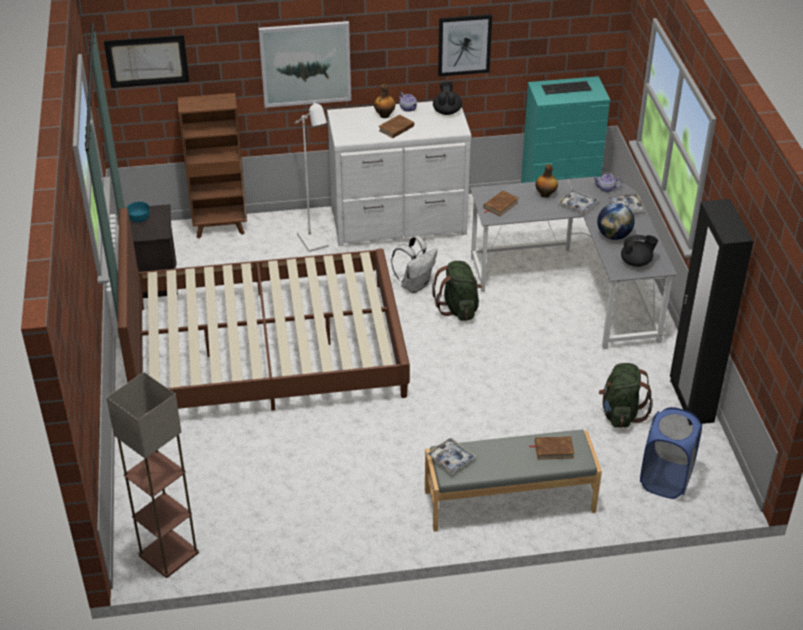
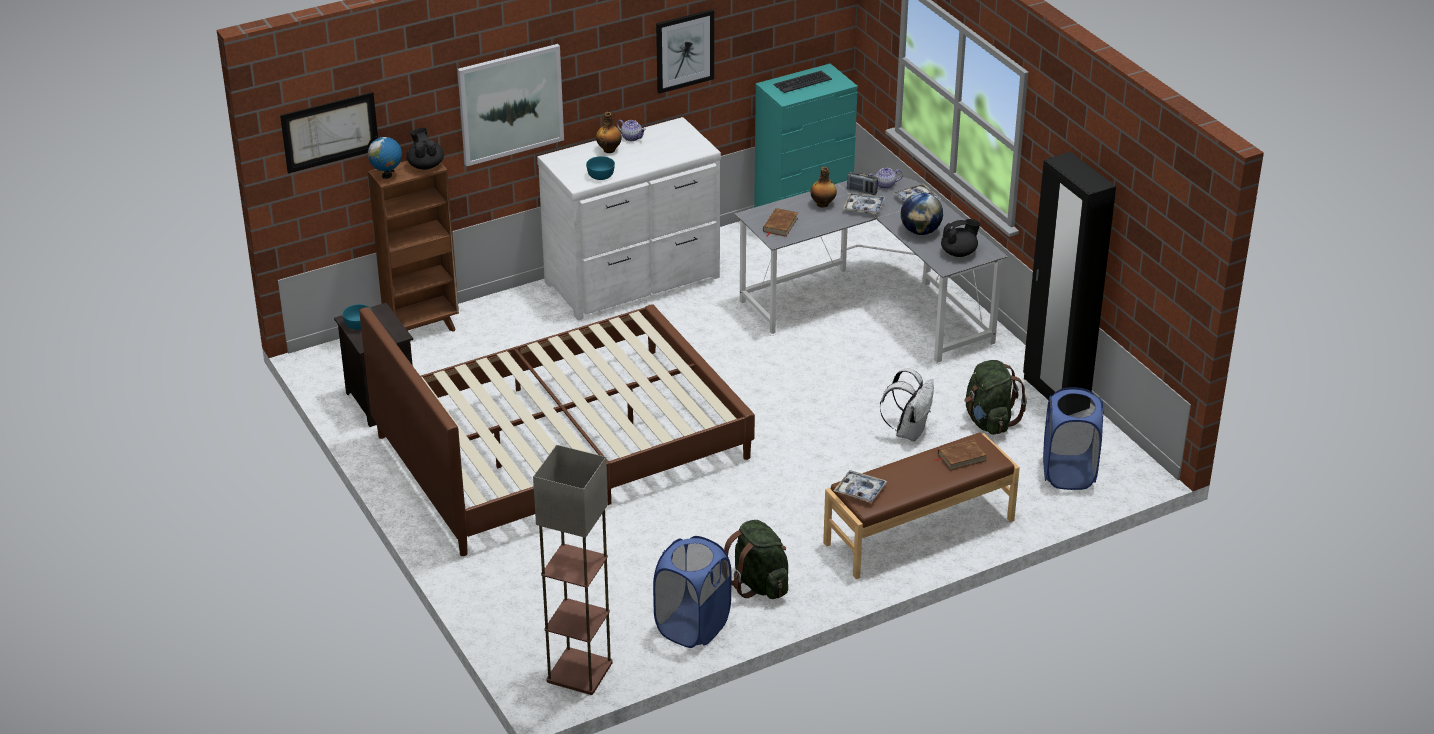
camera: 20 degrees left, 5 degrees down
(188, 104) = (386, 175): none -> globe
(278, 538) = (692, 626): none -> blue laundry basket
(315, 244) = (549, 323): white floor lamp -> none
(365, 135) = (600, 175): none -> turquoise bowl
(396, 128) = (632, 161): brown book -> none
(415, 285) = (692, 342): white backpack -> white backpack (909, 431)
(447, 111) = (678, 132): black teapot -> black teapot (425, 165)
(458, 308) = (755, 356): green backpack -> green backpack (758, 584)
(509, 501) = (920, 532): grey bench -> brown bench
(584, 189) = (862, 191): none -> radio

